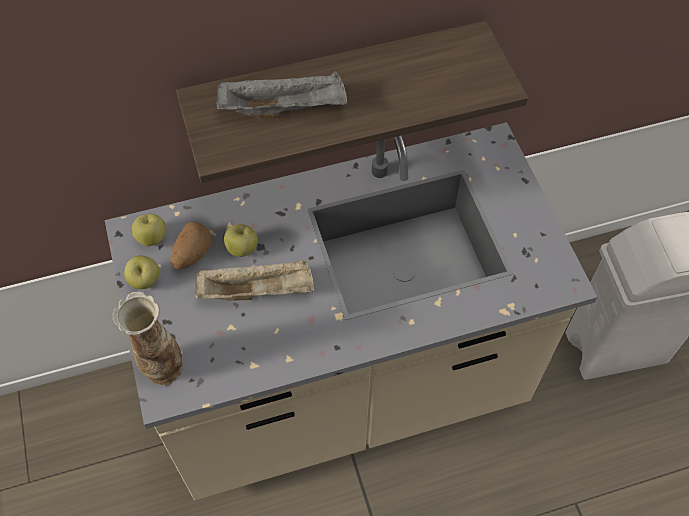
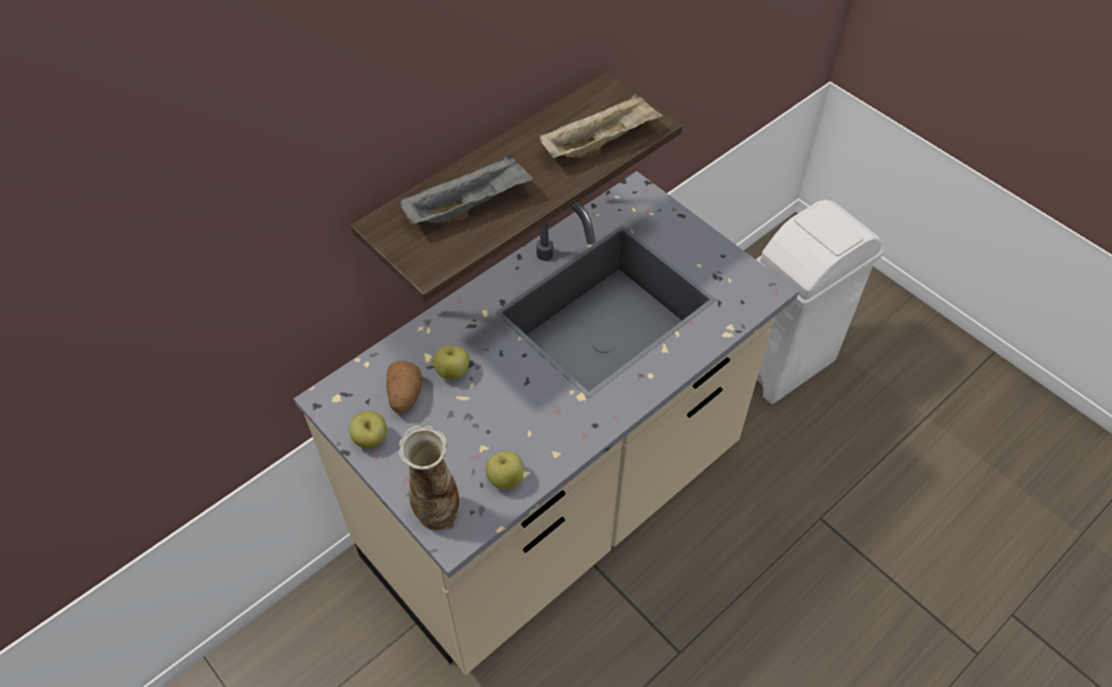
camera: 25 degrees left, 5 degrees down
(152, 238) = (354, 396): apple -> apple (505, 479)
(258, 290) = (490, 404): beige tray -> beige tray (600, 142)

